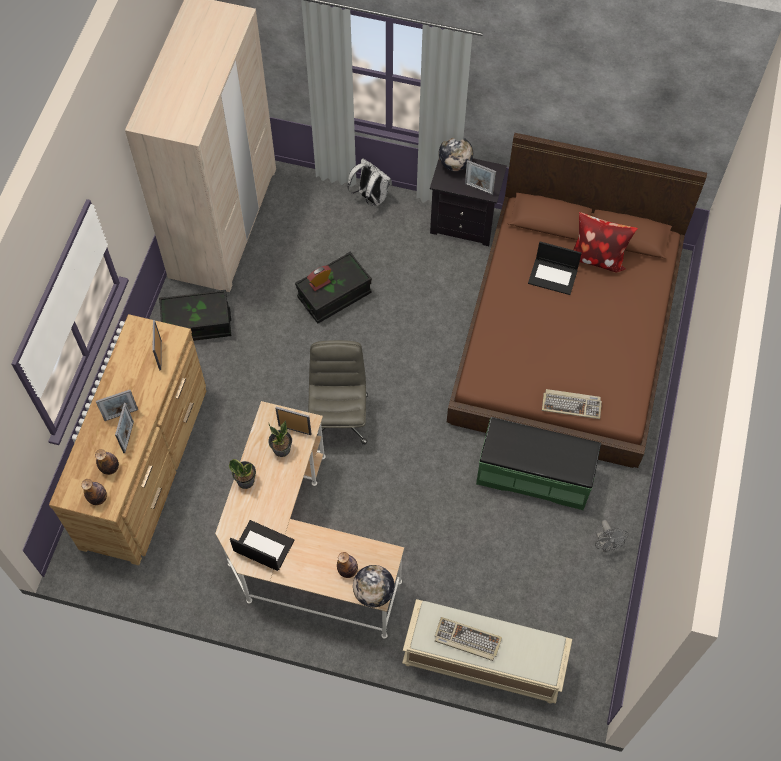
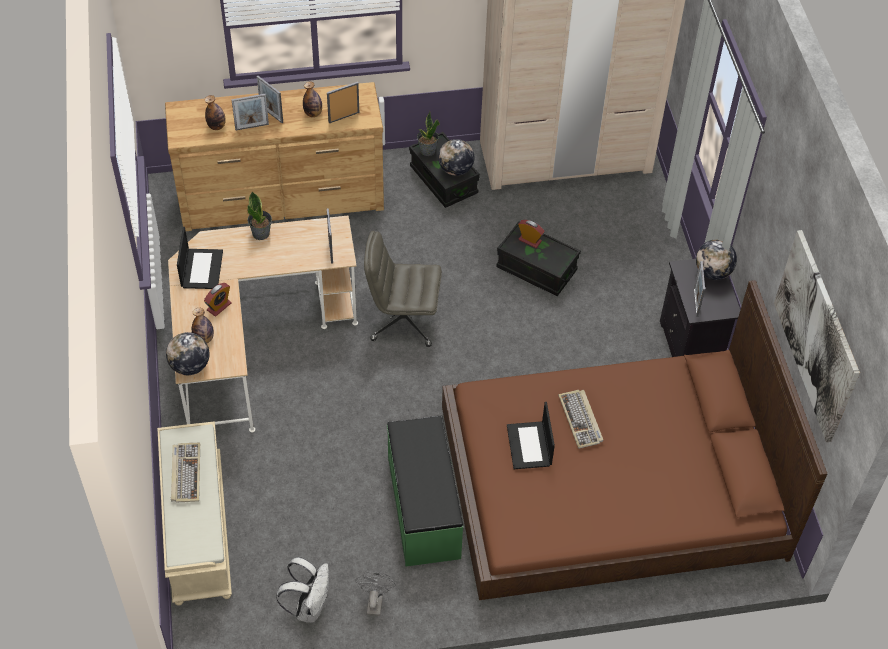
camera: 65 degrees right, 10 degrees down
(98, 498) = (184, 129): bottle -> bottle (313, 113)
(210, 306) = (455, 170): none -> globe
(282, 449) = (305, 247): potted plant -> potted plant (427, 150)
(316, 545) = (219, 306): none -> alarm clock
(338, 418) = (403, 320): grey office chair -> grey office chair turned 150 degrees counterclockwise
(370, 197) = (670, 257): white backpack -> white backpack (309, 606)
(553, 276) = (647, 420): laptop -> laptop (529, 446)
(572, 405) = (497, 486): keyboard -> keyboard (581, 420)
(597, 257) = (699, 453): pillow -> none
(606, 545) = (375, 601): grey fan -> grey fan turned 135 degrees clockwise
(632, 109) = (816, 335): none -> picture

